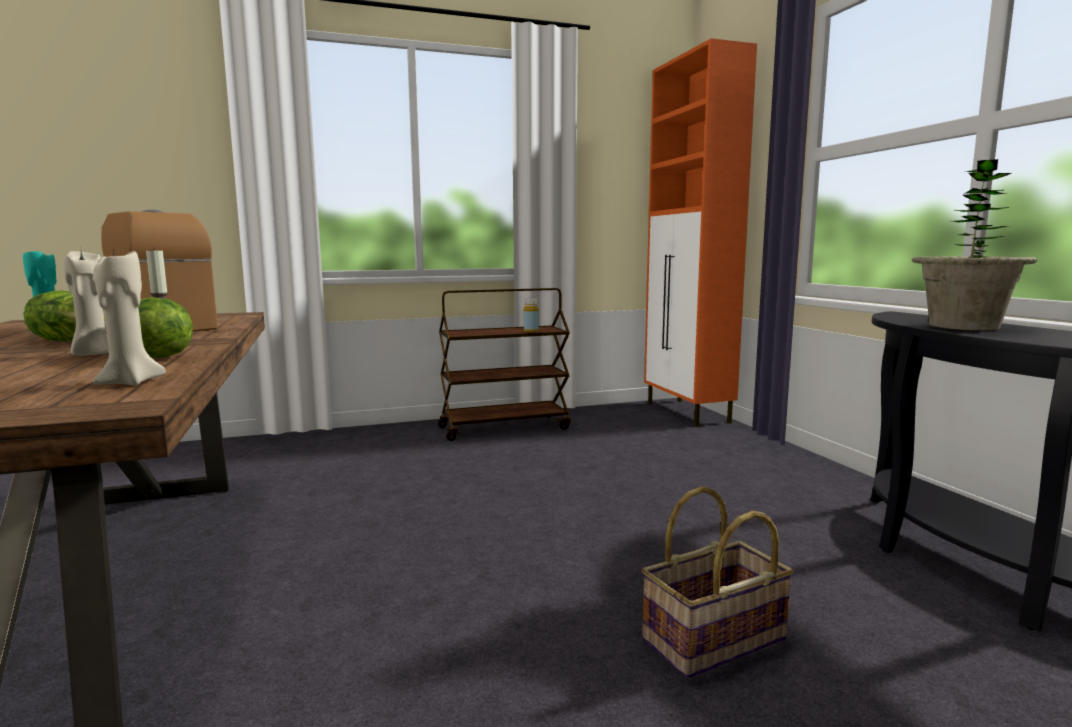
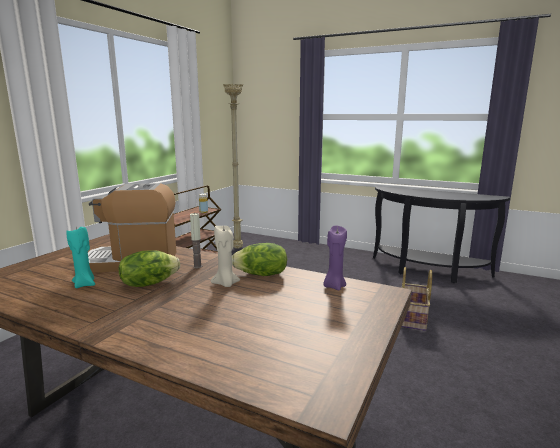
camera: 45 degrees left, 5 degrees up
(129, 382) = (334, 286): beige candle -> purple candle
(627, 419) = (238, 248): none -> beige floor lamp
(687, 413) = (256, 239): orange cabinet -> none
(964, 326) = (420, 193): potted plant -> none

